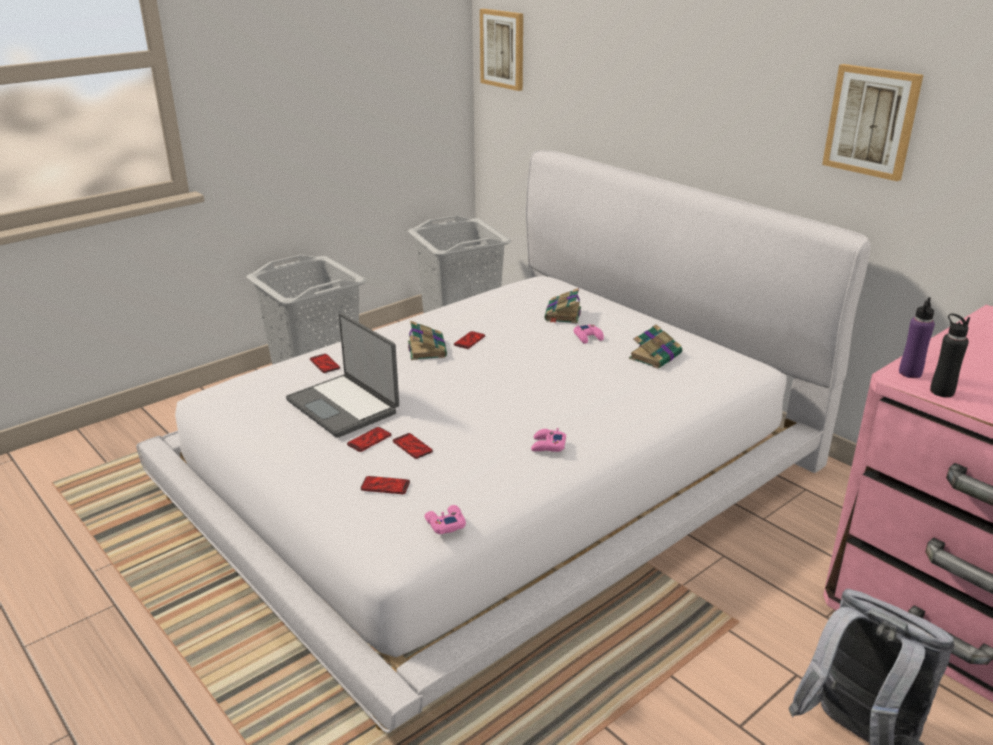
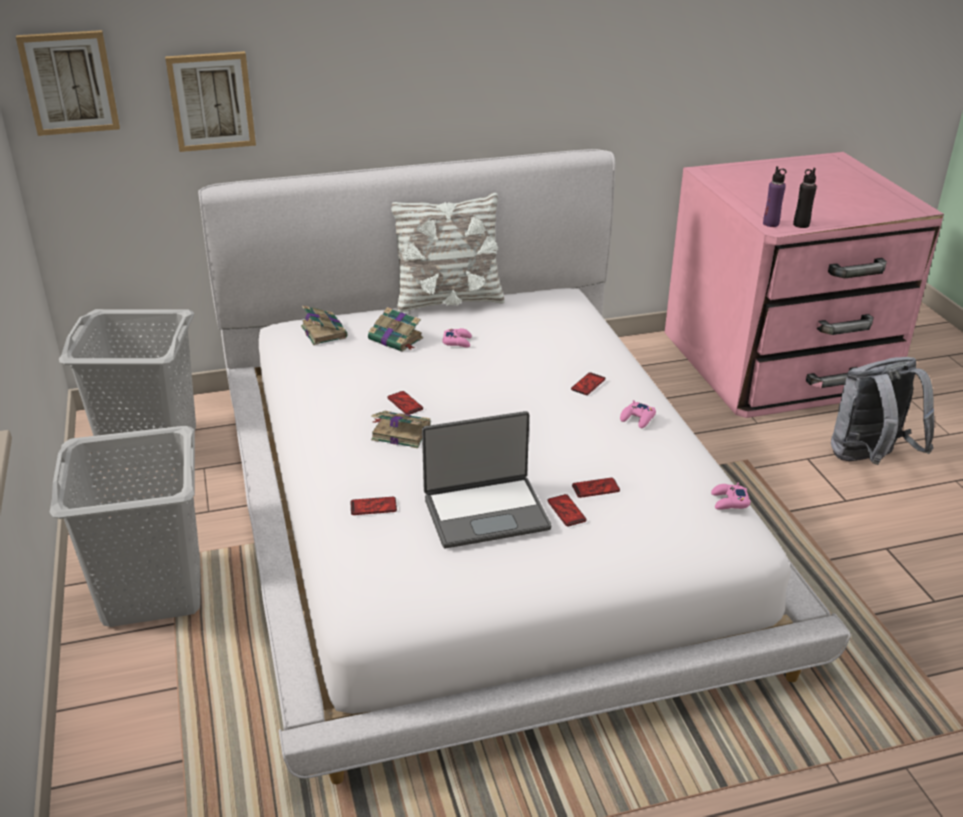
camera: 65 degrees left, 5 degrees up
(385, 486) = (655, 519): phone -> phone (588, 384)
(656, 320) = (448, 301): none -> white pillow
(656, 356) = (522, 323): book -> book (323, 331)
(872, 121) = (576, 55): picture -> picture (211, 101)

